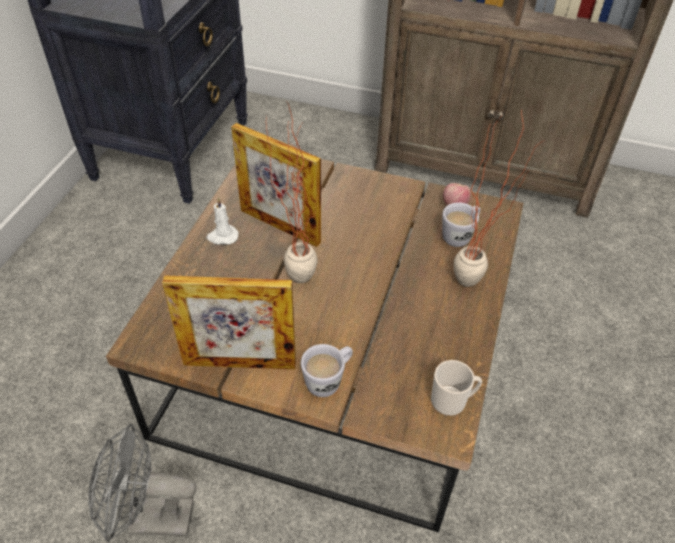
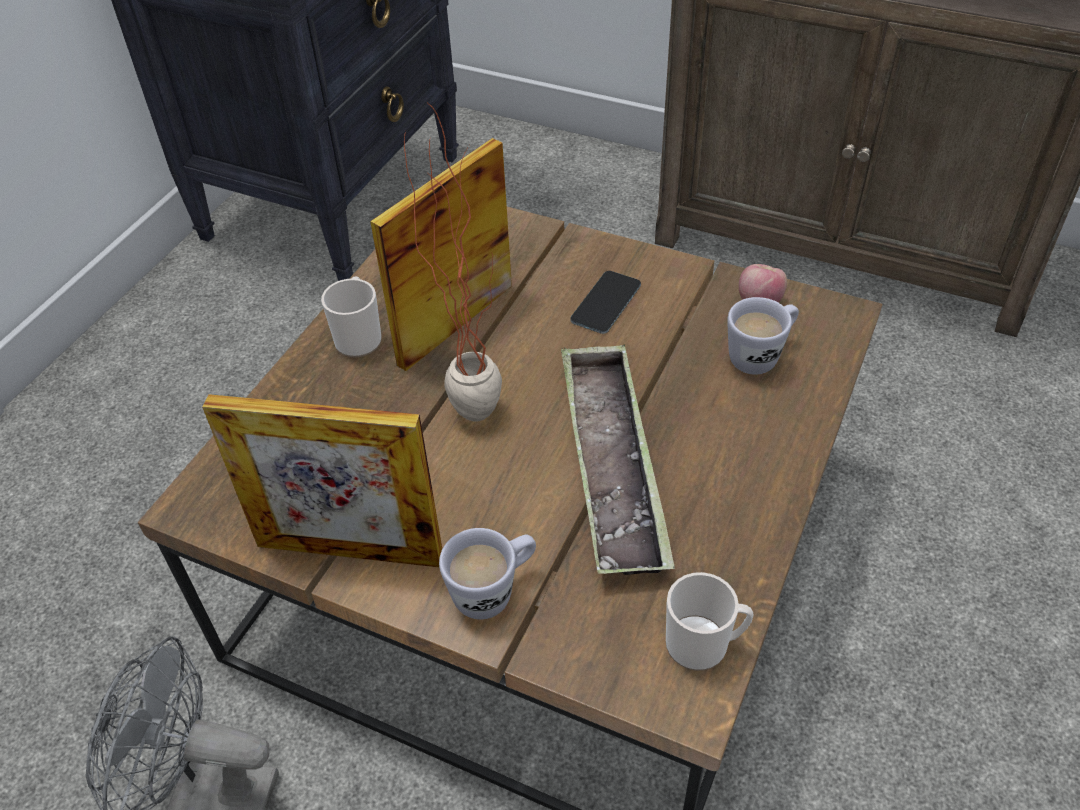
camera: 10 degrees right, 0 degrees up
(222, 237) = (359, 337): white candle -> mug
(280, 226) = (456, 324): picture frame -> picture frame turned 90 degrees clockwise
(366, 209) = (606, 302): none -> phone
(385, 303) = (612, 464): none -> tray
(476, 285) = (777, 442): potted plant -> none

